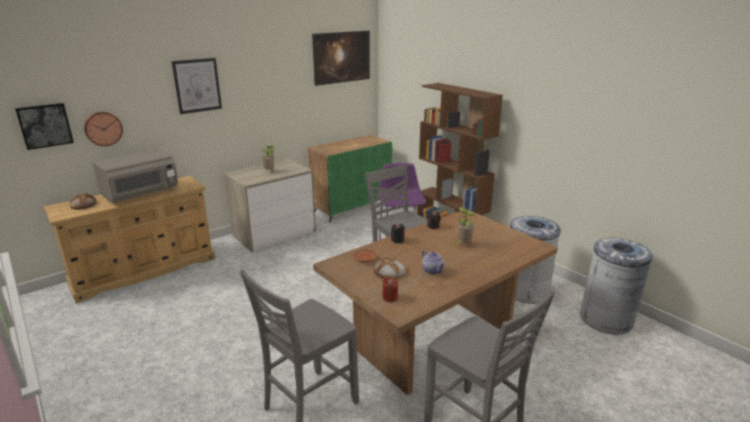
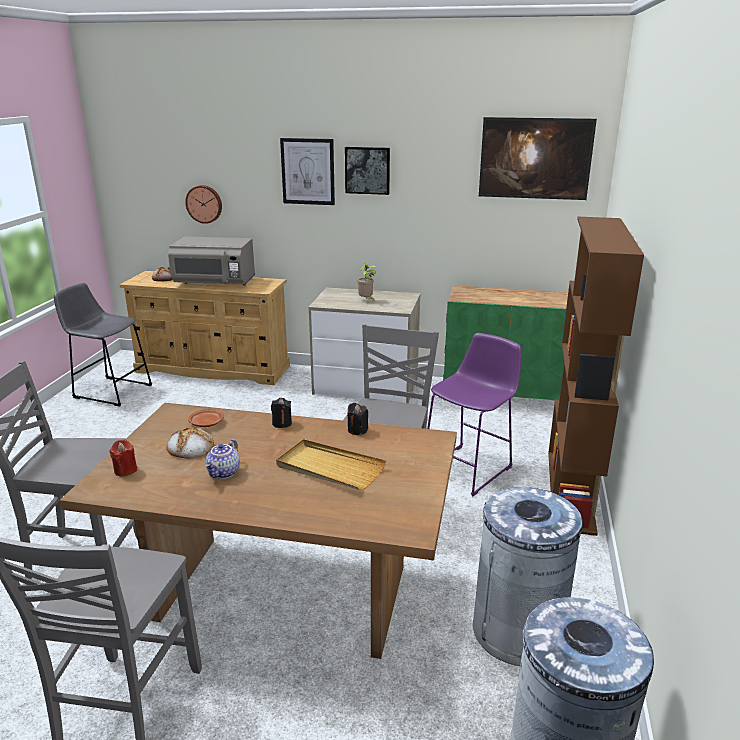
camera: 50 degrees right, 0 degrees up
(45, 125) = (155, 190): picture -> picture (367, 170)
(83, 324) = (110, 390): none -> grey stool
(463, 244) = (329, 468): potted plant -> beige tray

